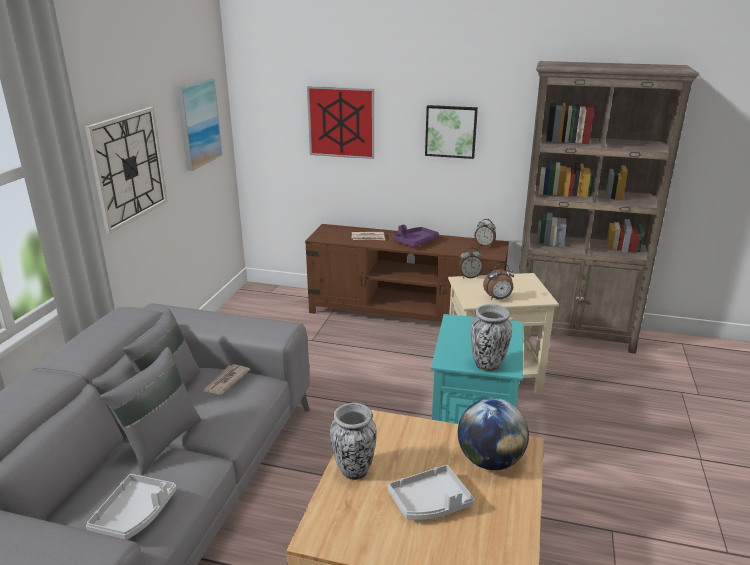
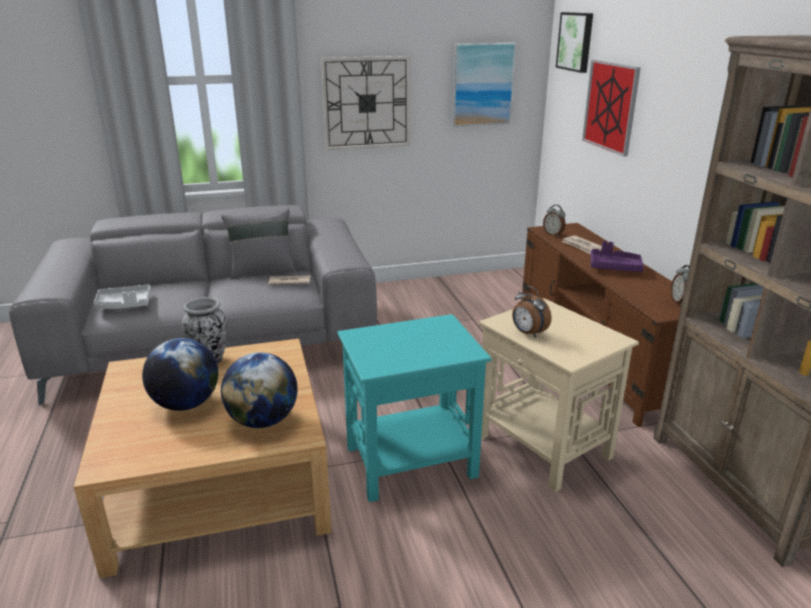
camera: 60 degrees right, 0 degrees up
(160, 442) = (201, 287): grey pillow -> none
(430, 502) = (186, 404): grey tray -> globe
(451, 131) = (696, 134): picture -> picture (576, 41)
(469, 276) = (561, 307): alarm clock -> alarm clock (553, 234)
(487, 365) = (367, 356): vase -> none

